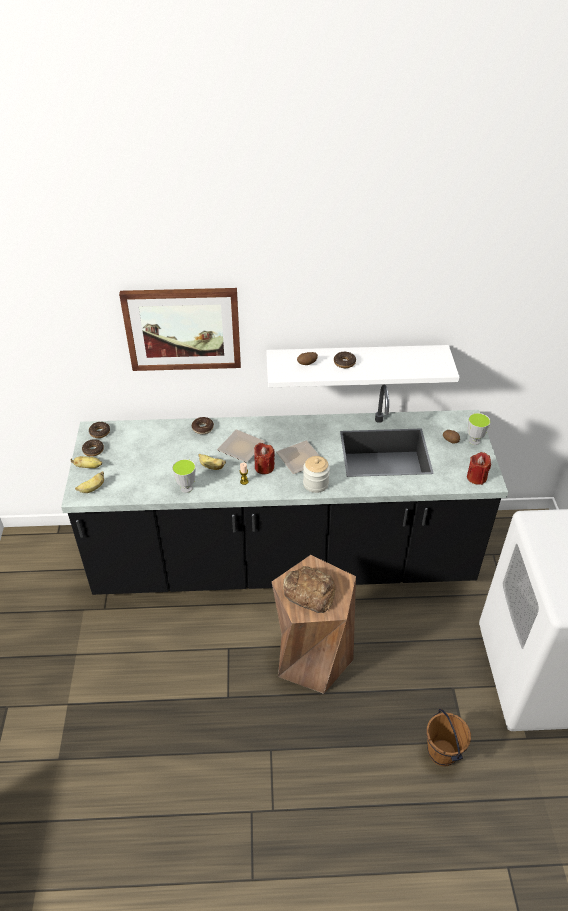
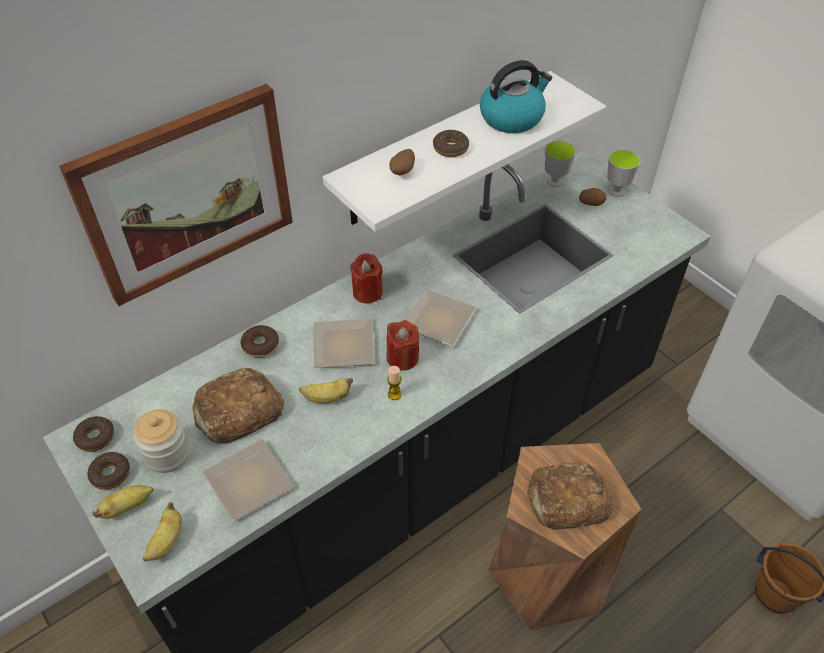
camera: 35 degrees left, 5 degrees up
(146, 485) = (252, 482): none -> plate
(166, 452) = (237, 412): none -> bread
(186, 488) = (320, 452): cup -> cup (554, 182)
(315, 484) = (491, 344): jar -> jar (167, 454)
(396, 361) = (512, 117): none -> kettle
(476, 477) = (663, 235): red candle -> red candle (367, 292)

